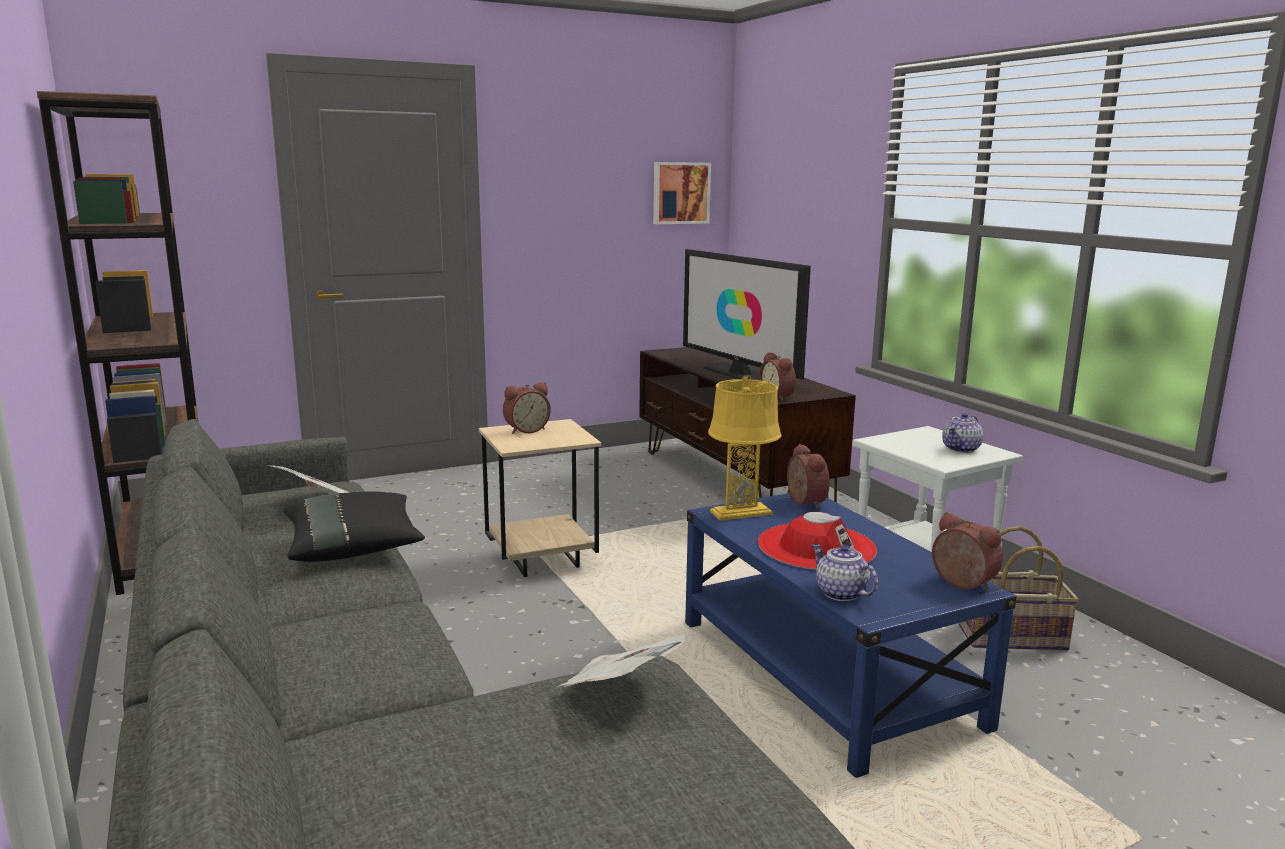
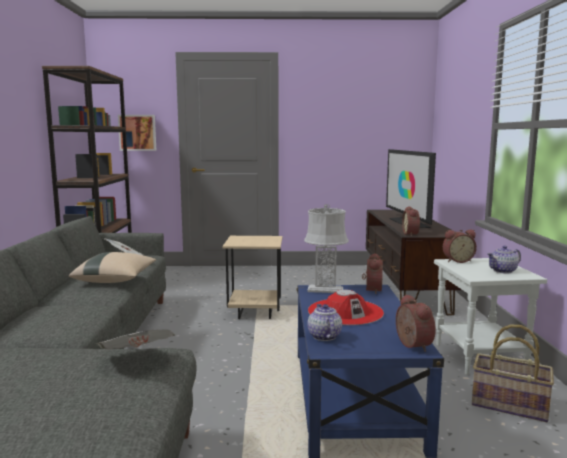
camera: 25 degrees right, 5 degrees down
(353, 548) = (116, 280): black pillow -> beige pillow
(526, 430) = (250, 238): alarm clock -> alarm clock (457, 260)
(680, 193) = (399, 119): picture -> picture (137, 132)
(740, 513) = (325, 290): yellow table lamp -> grey table lamp

